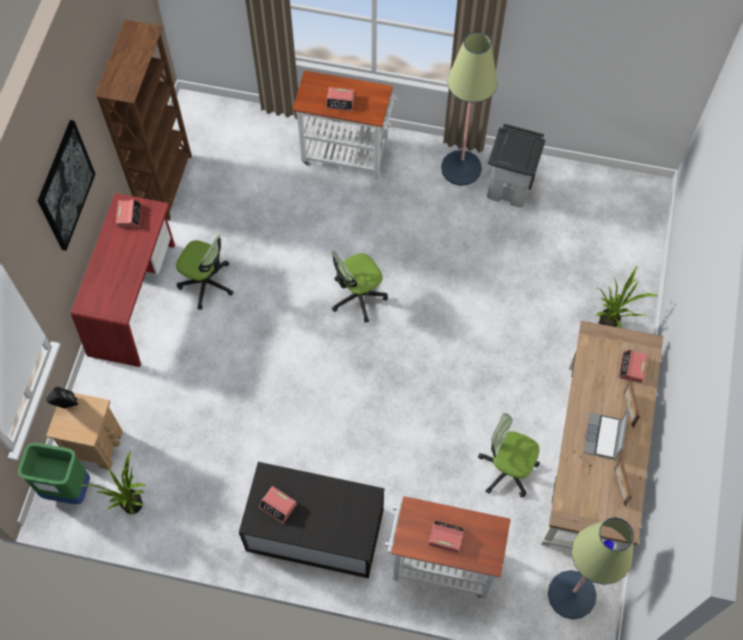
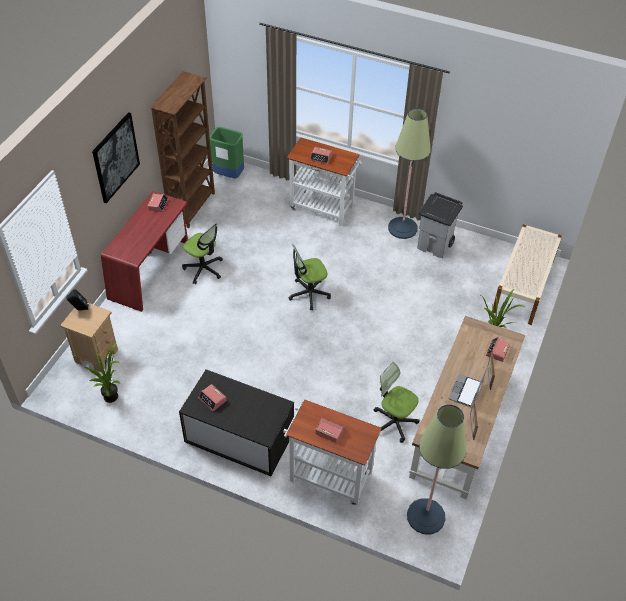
camera: 10 degrees right, 15 degrees down
(67, 489) = (67, 379): green trash can -> green trash can (228, 175)
(636, 231) = (524, 285): none -> beige bench

